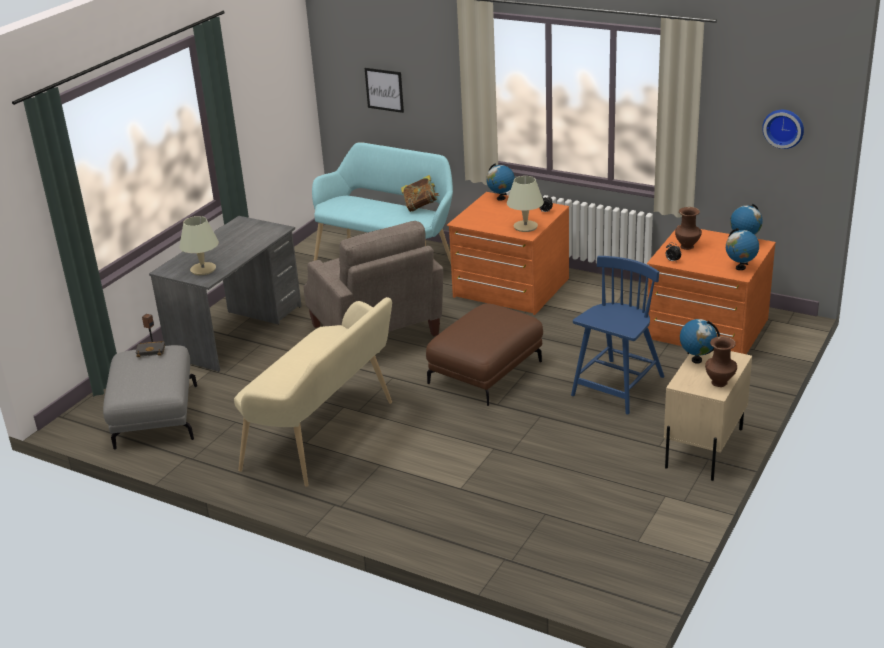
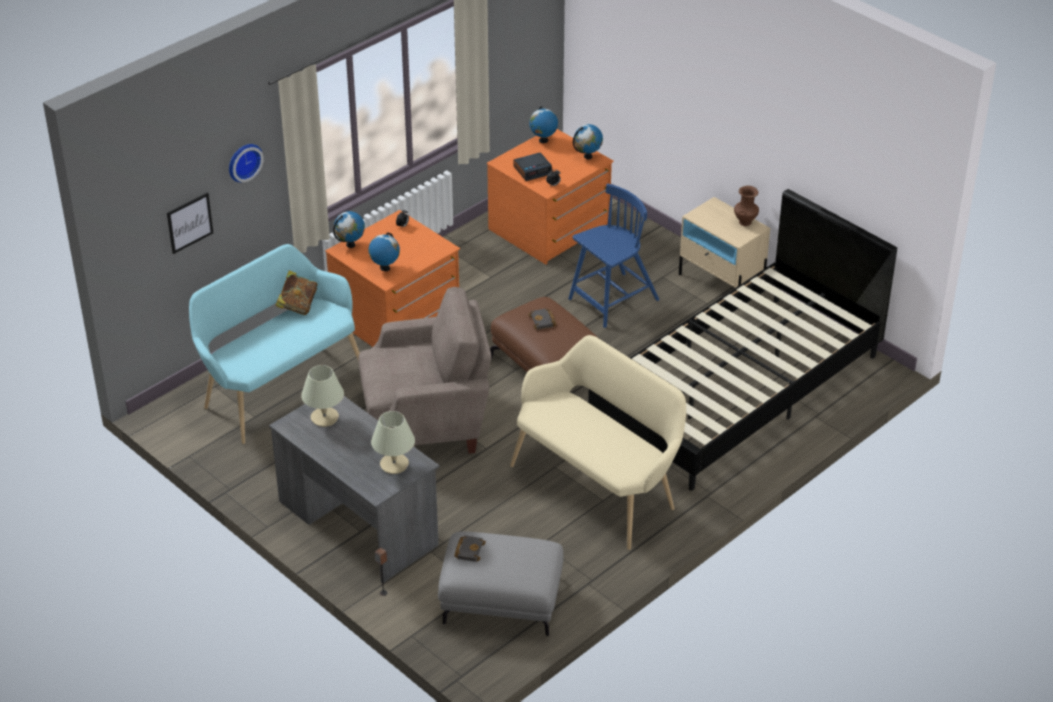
camera: 75 degrees left, 10 degrees up
(488, 321) = (543, 321): none -> black book
(521, 493) = (737, 389): none -> black bed
(525, 227) = (427, 245): beige table lamp -> beige table lamp (324, 418)
(617, 387) = (612, 300): blue chair -> blue chair turned 90 degrees clockwise
(687, 247) = (533, 170): brown vase -> alarm clock
(696, 360) = (707, 223): globe -> globe (385, 268)
(784, 128) = (532, 33): wall clock -> wall clock (243, 161)

